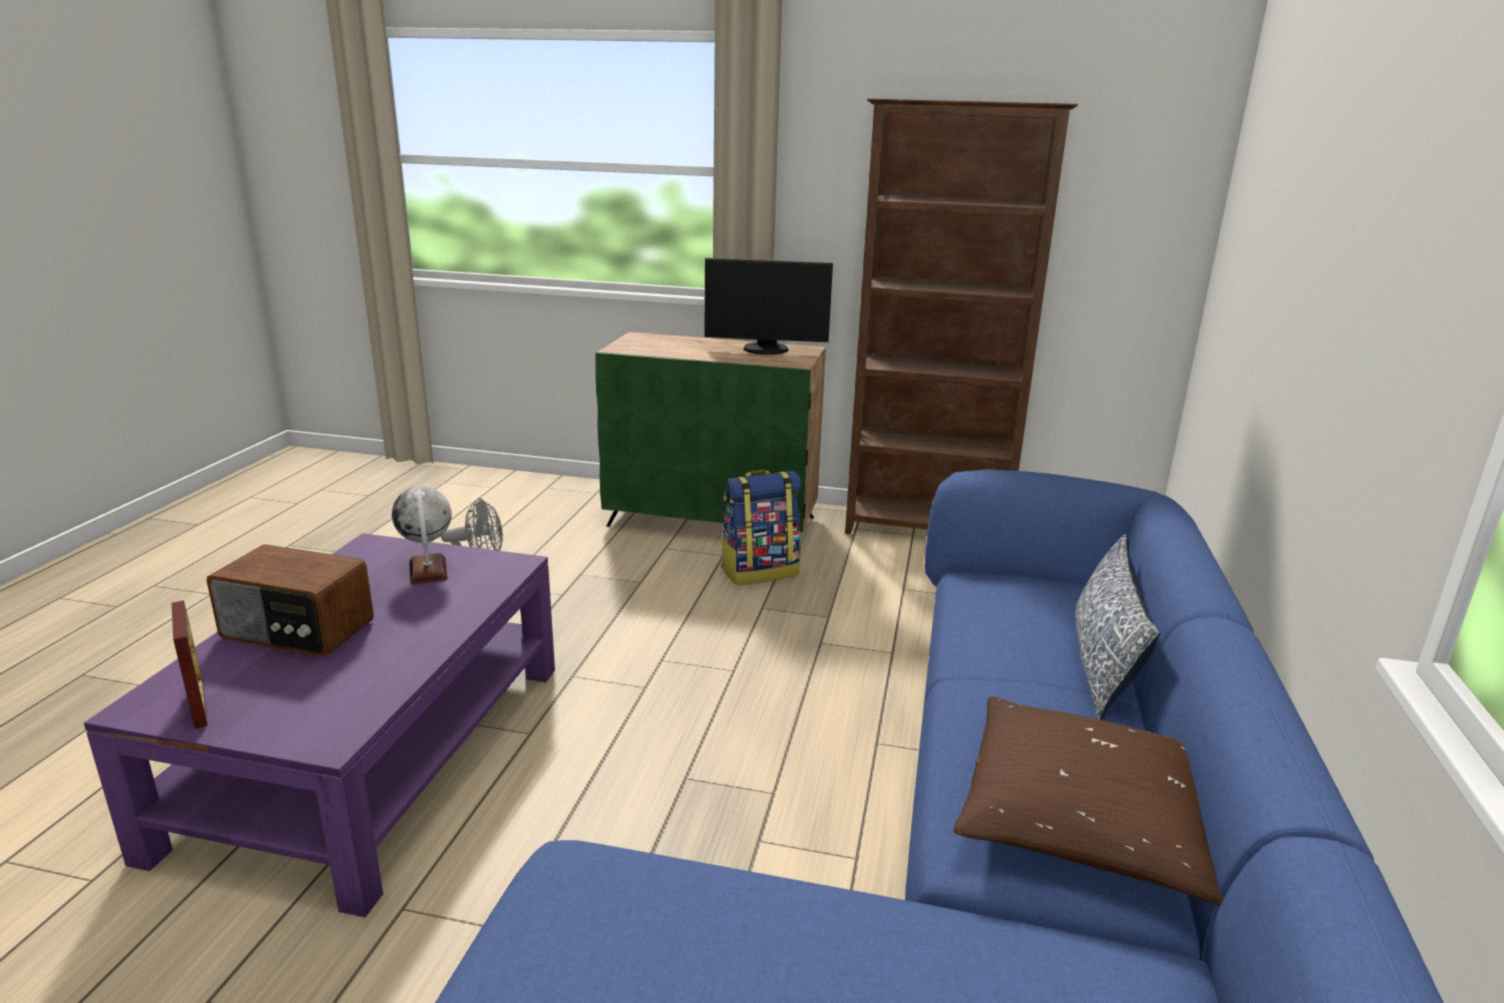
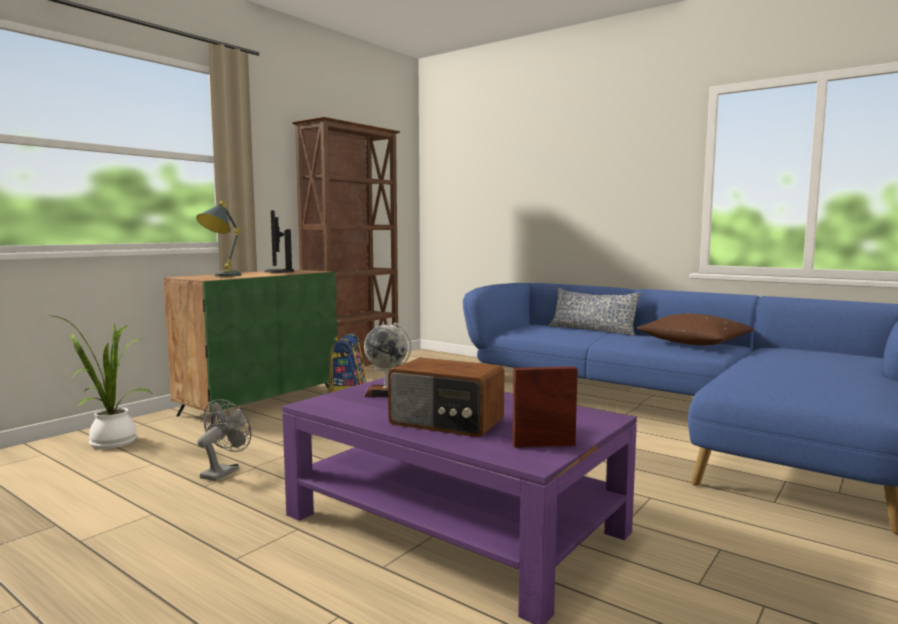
camera: 65 degrees left, 15 degrees down
(297, 630) = (446, 422): radio -> radio turned 75 degrees clockwise
(535, 499) = (109, 442): none -> potted plant
(663, 345) = (220, 276): none -> grey table lamp
(765, 350) = (278, 271): monitor -> monitor turned 135 degrees clockwise

